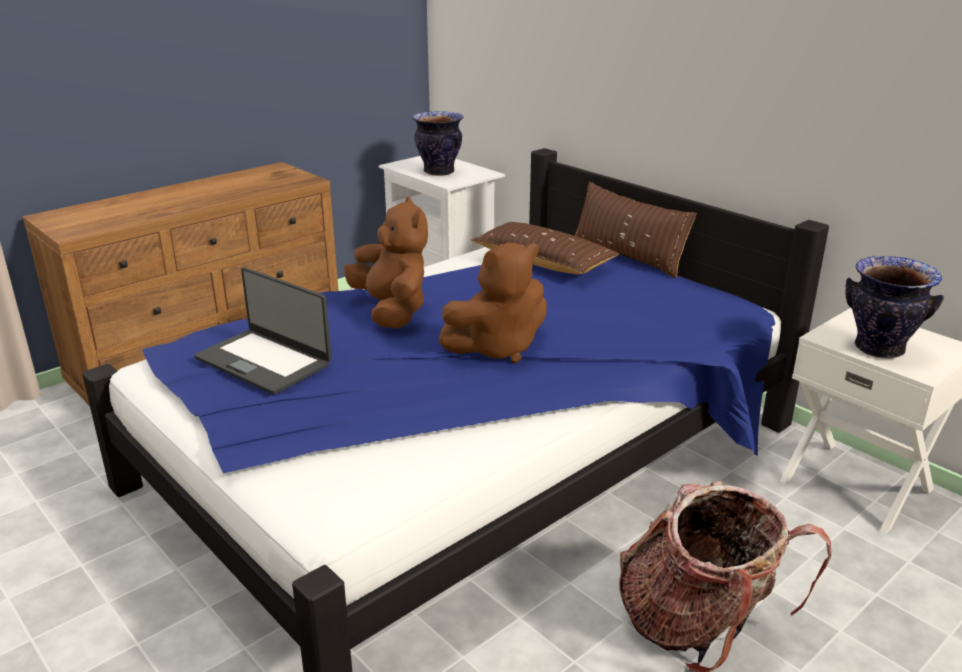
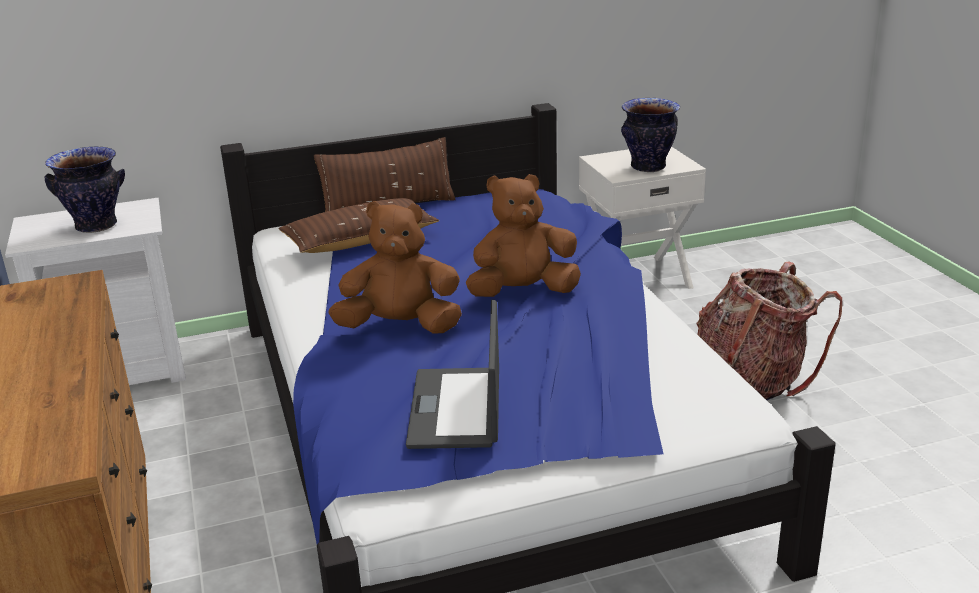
camera: 65 degrees left, 0 degrees up
(264, 361) = (457, 408): laptop -> laptop turned 120 degrees clockwise
(497, 348) = (523, 292): brown plush toy -> brown plush toy turned 105 degrees counterclockwise

